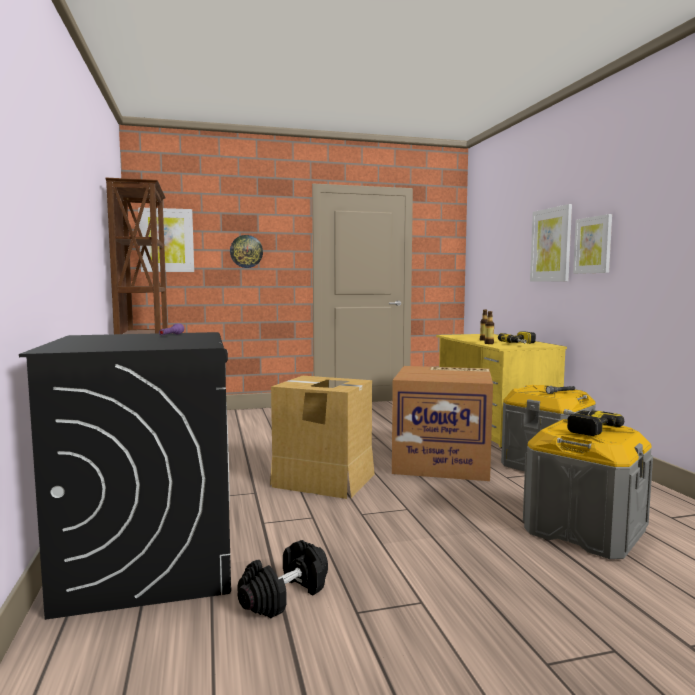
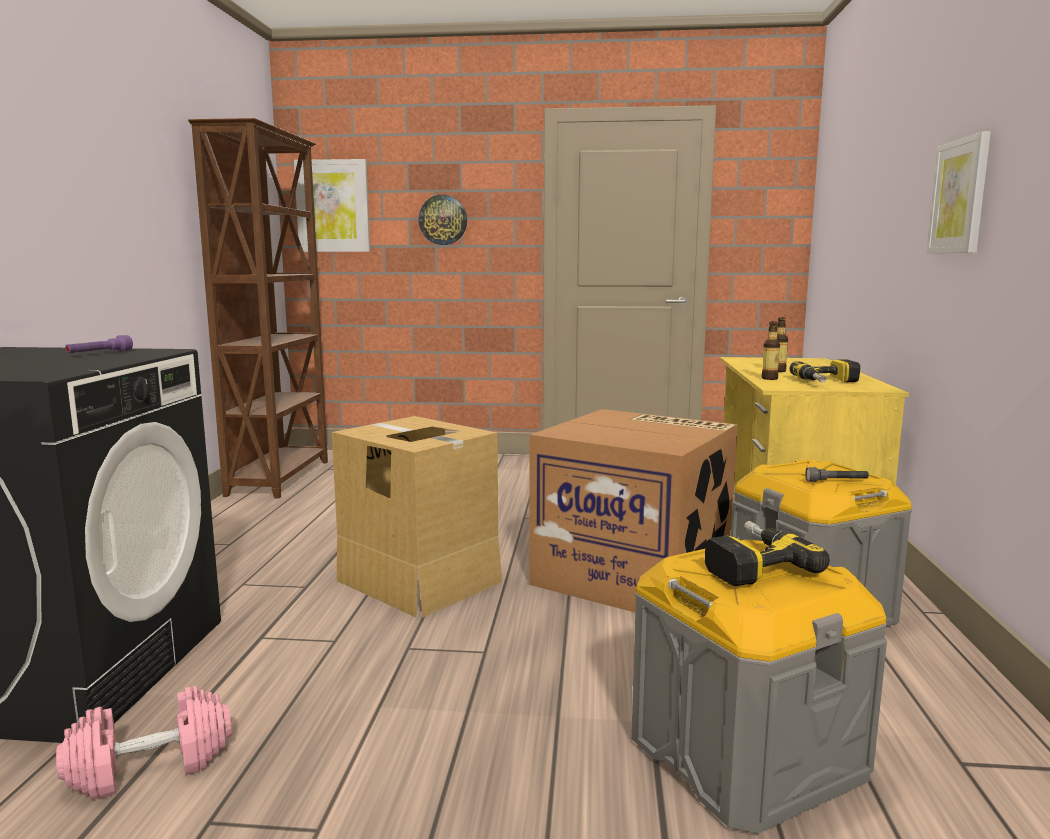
camera: 20 degrees right, 5 degrees up
(284, 595) = (151, 766): black dumbbell -> pink dumbbell
(551, 245) = (907, 198): picture -> none

